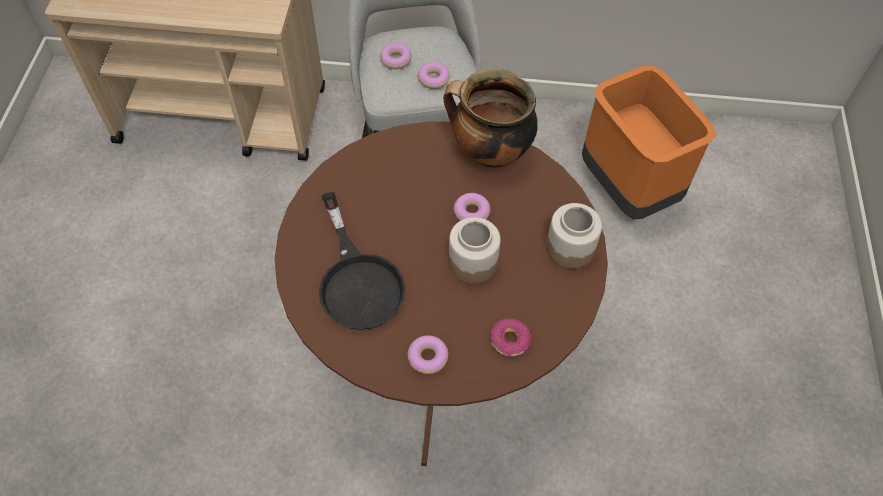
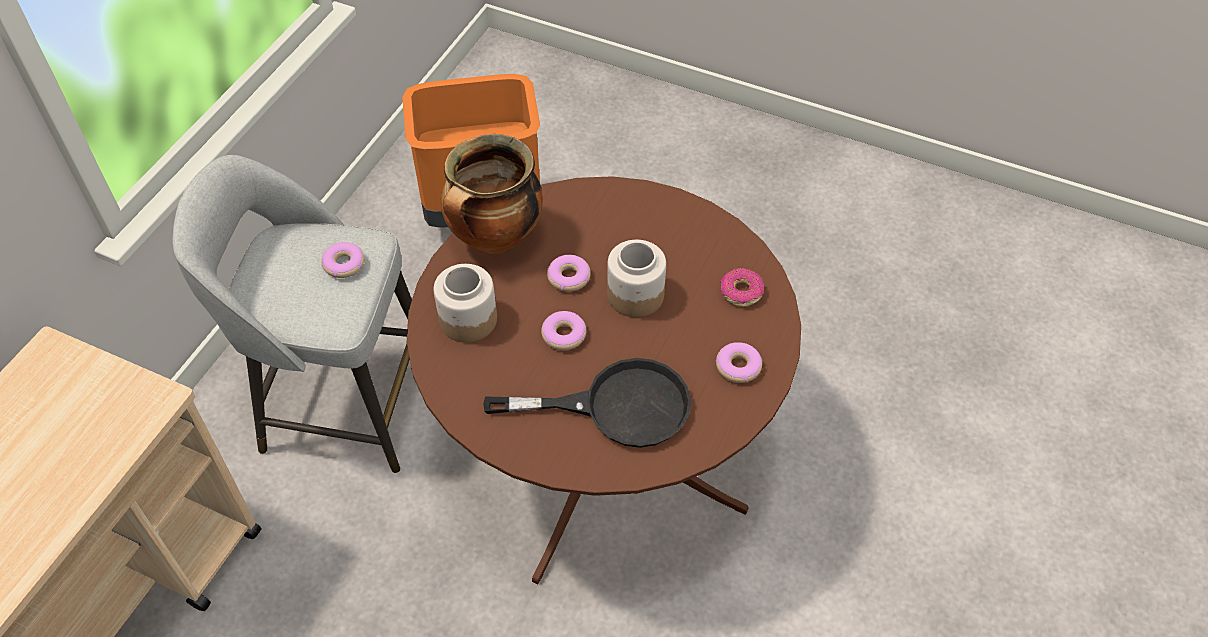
camera: 70 degrees left, 5 degrees down
(395, 60) = (289, 293): donut -> donut (564, 335)
(570, 248) = (650, 210): jar -> jar (467, 319)

